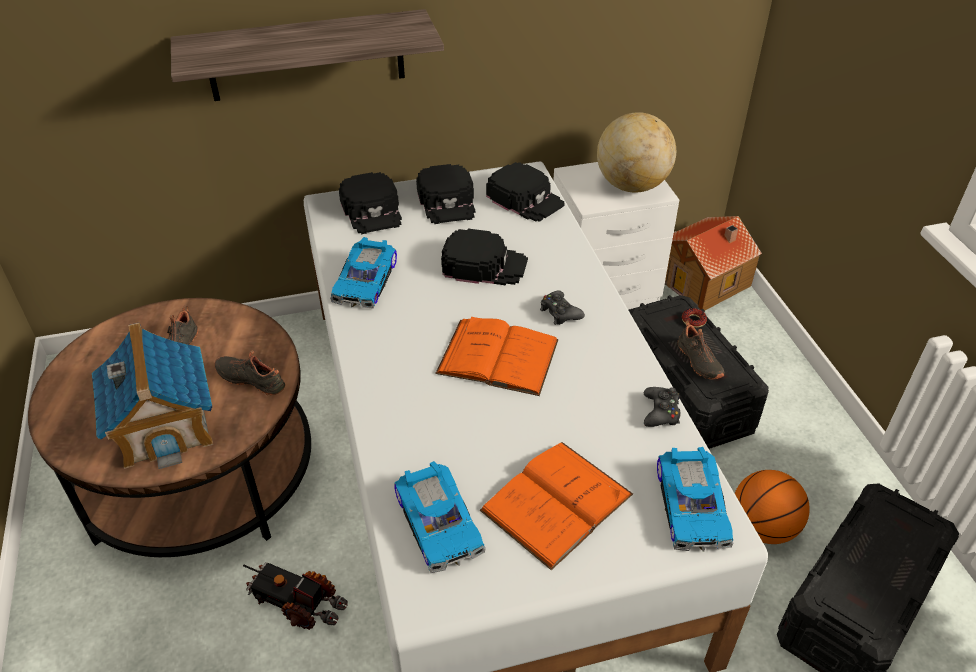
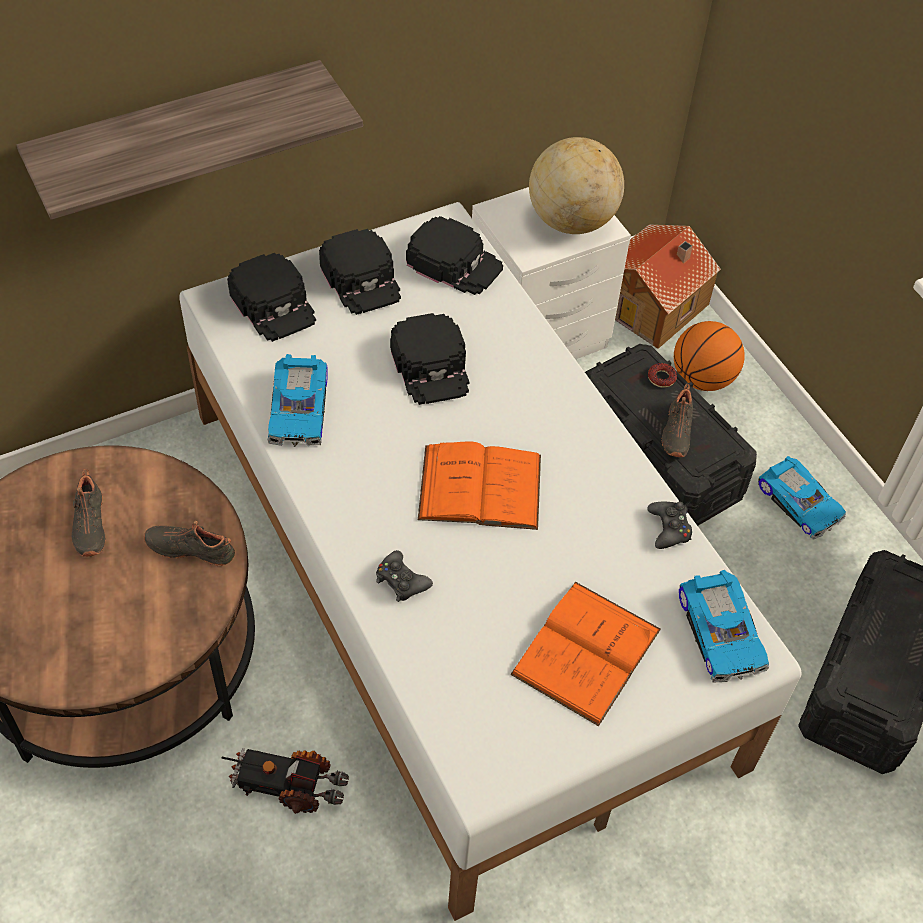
camera: 15 degrees left, 10 degrees up
(165, 425) = (111, 624): toy house -> none
(440, 522) = (473, 694): toy car -> toy car (800, 501)
(484, 265) = (431, 365): black cap -> black cap turned 75 degrees clockwise
(560, 312) = (534, 419): black game controller -> black game controller (401, 581)
(698, 361) = (676, 431): black shoe -> black shoe turned 45 degrees clockwise
(762, 527) = (767, 610): basketball -> basketball (702, 378)

